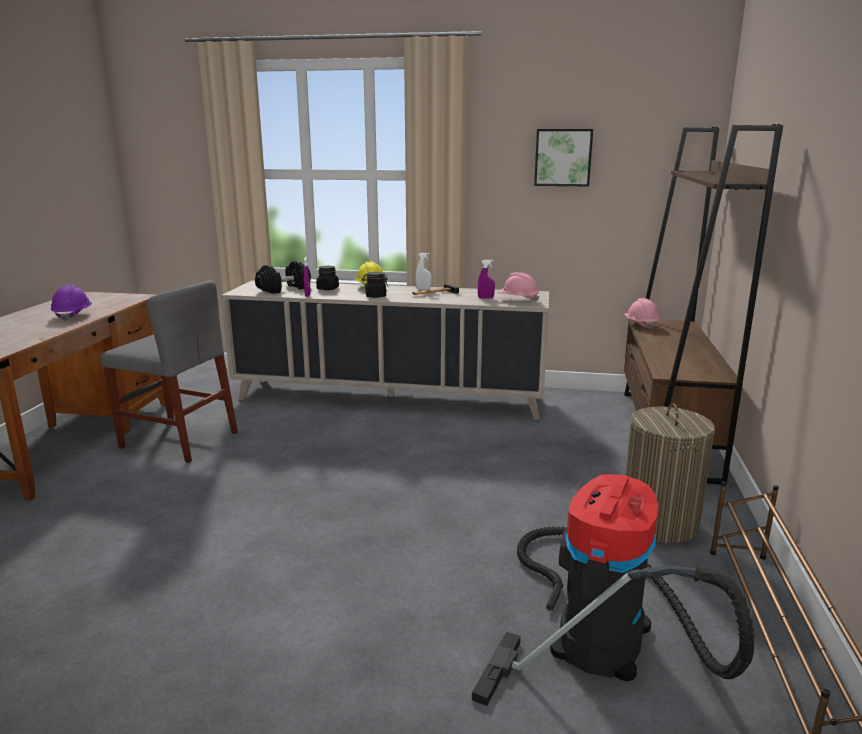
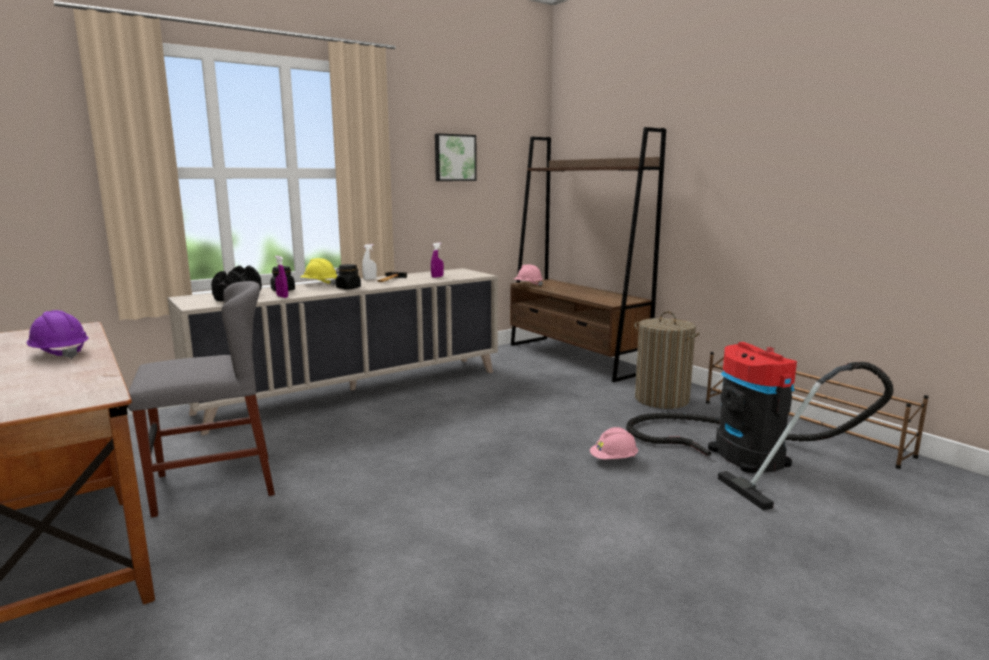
camera: 45 degrees left, 5 degrees down
(517, 300) = (463, 275): pink hard hat -> pink hard hat (613, 460)

